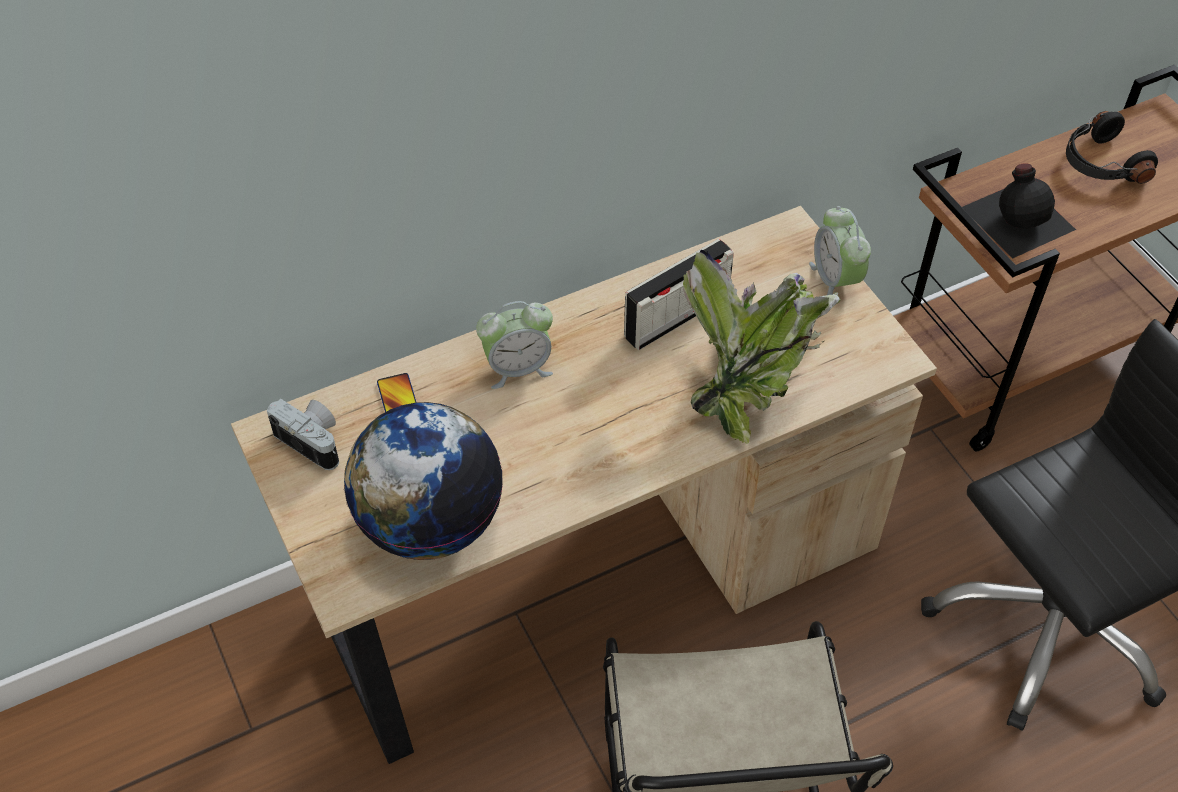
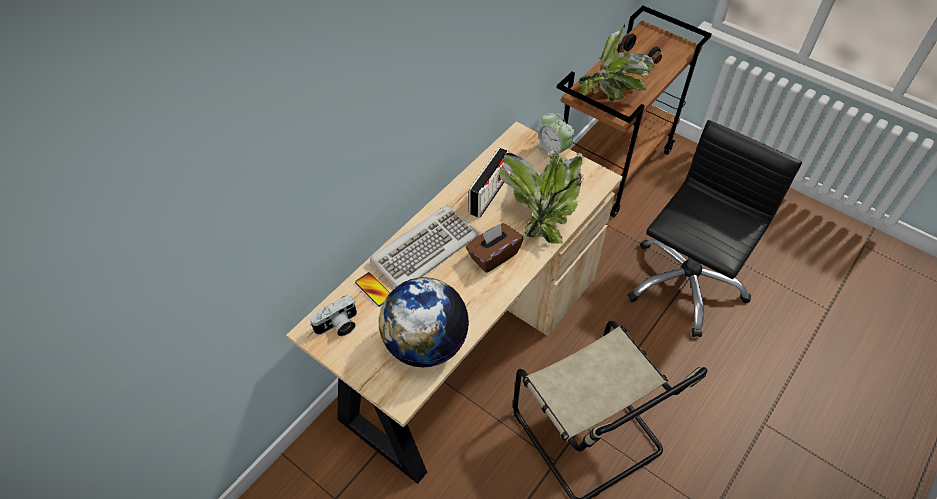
camera: 25 degrees left, 0 degrees up
(314, 441) = (338, 326): camera -> camera turned 135 degrees clockwise
(517, 368) = (424, 248): alarm clock -> keyboard
(623, 422) = (493, 256): none -> brown tissue box
(1018, 216) = (612, 95): black bottle -> potted plant

